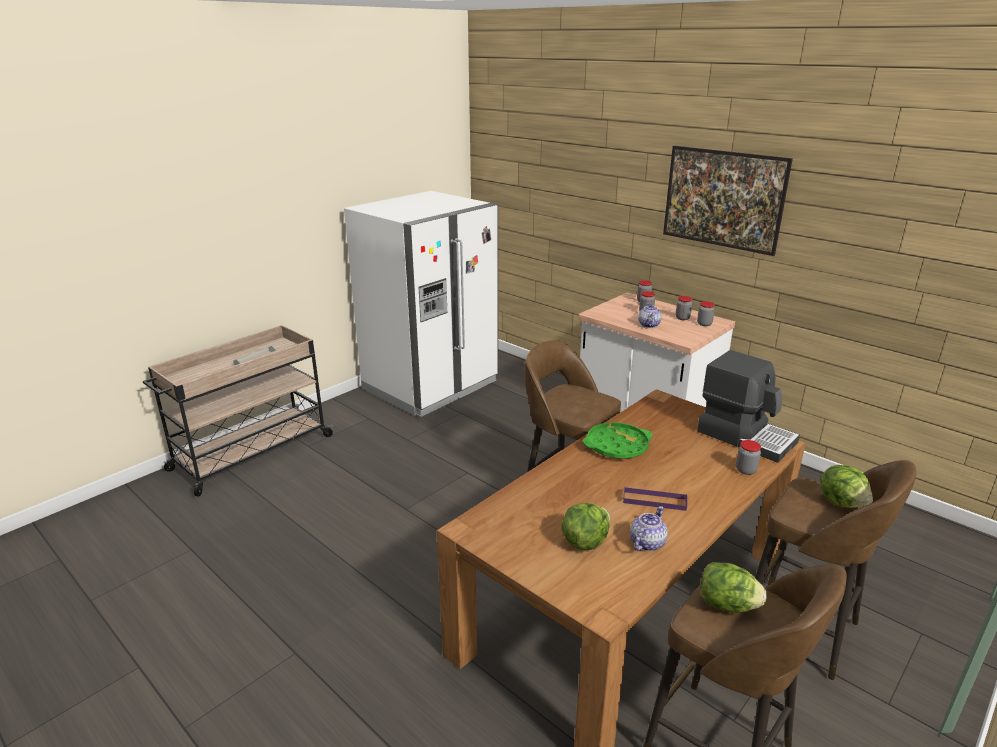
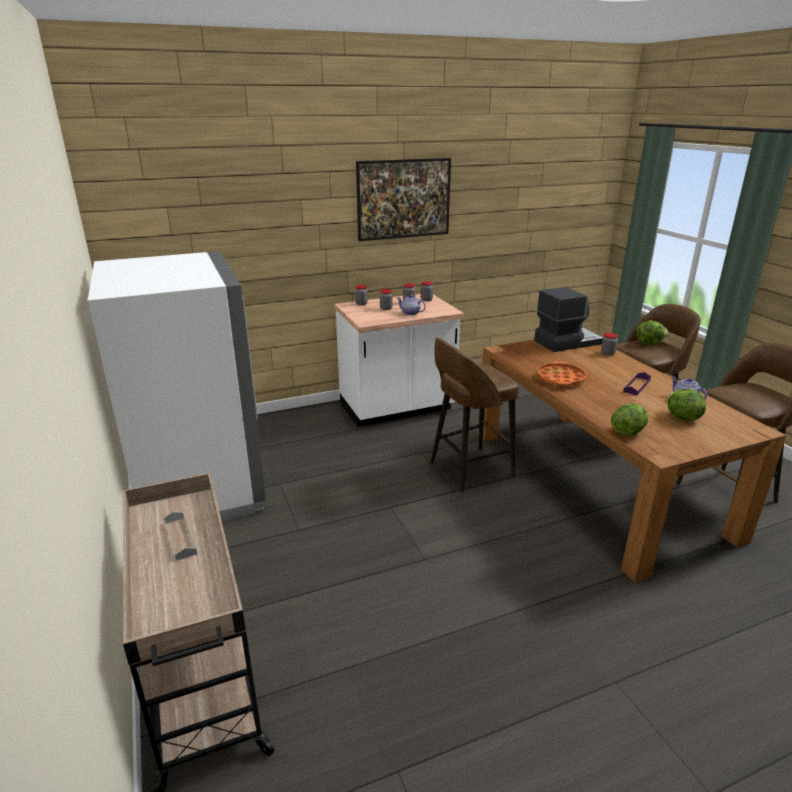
camera: 65 degrees left, 0 degrees up
(617, 446) = (560, 379): green tray -> orange tray
(727, 605) = (746, 396): lettuce -> lettuce (628, 432)

